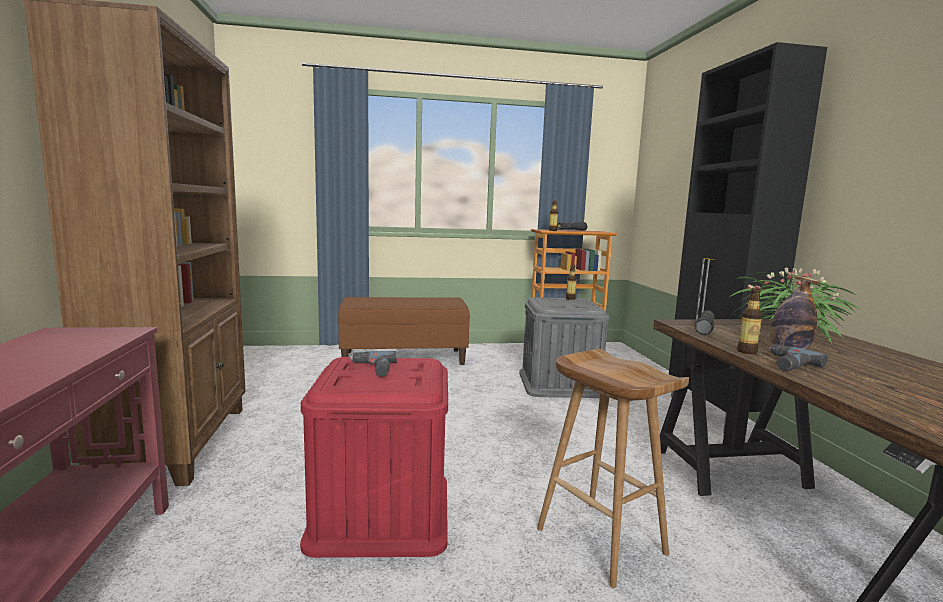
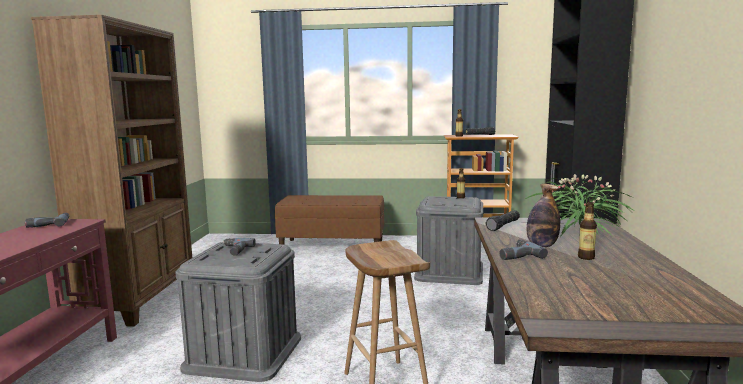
camera: 15 degrees right, 0 degrees up
(61, 336) = (48, 224): none -> power drill
(381, 512) = (244, 353): red storage box -> grey storage box
(747, 352) = (502, 245): bottle -> bottle (586, 257)

